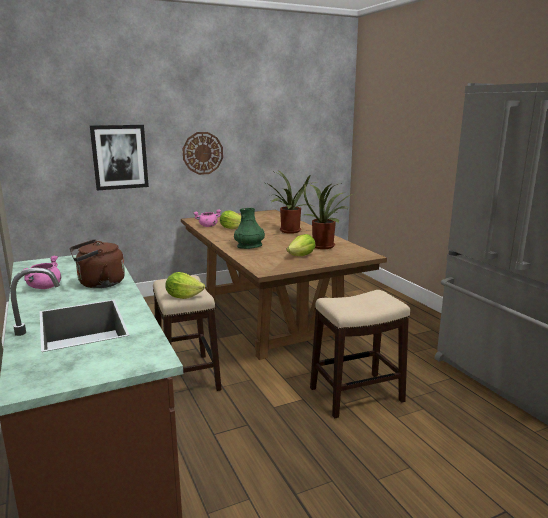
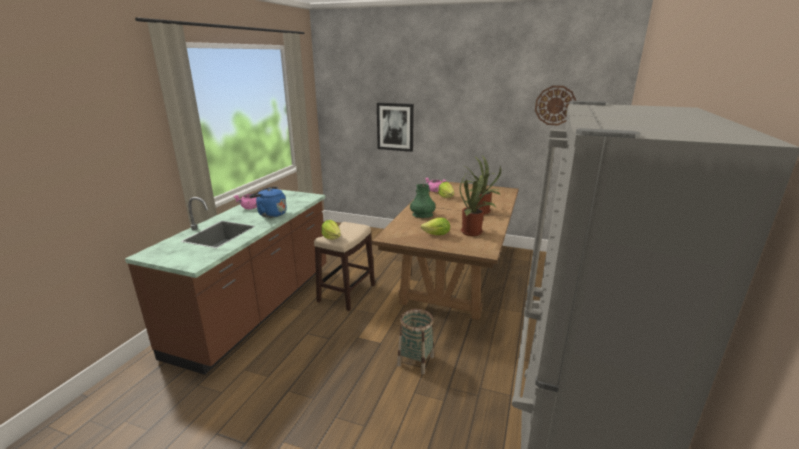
camera: 45 degrees right, 5 degrees up
(99, 284) = (270, 214): brown kettle -> blue kettle
(202, 153) = (458, 130): wall clock -> wall clock (555, 105)
(355, 395) = (415, 361): stool -> basket

